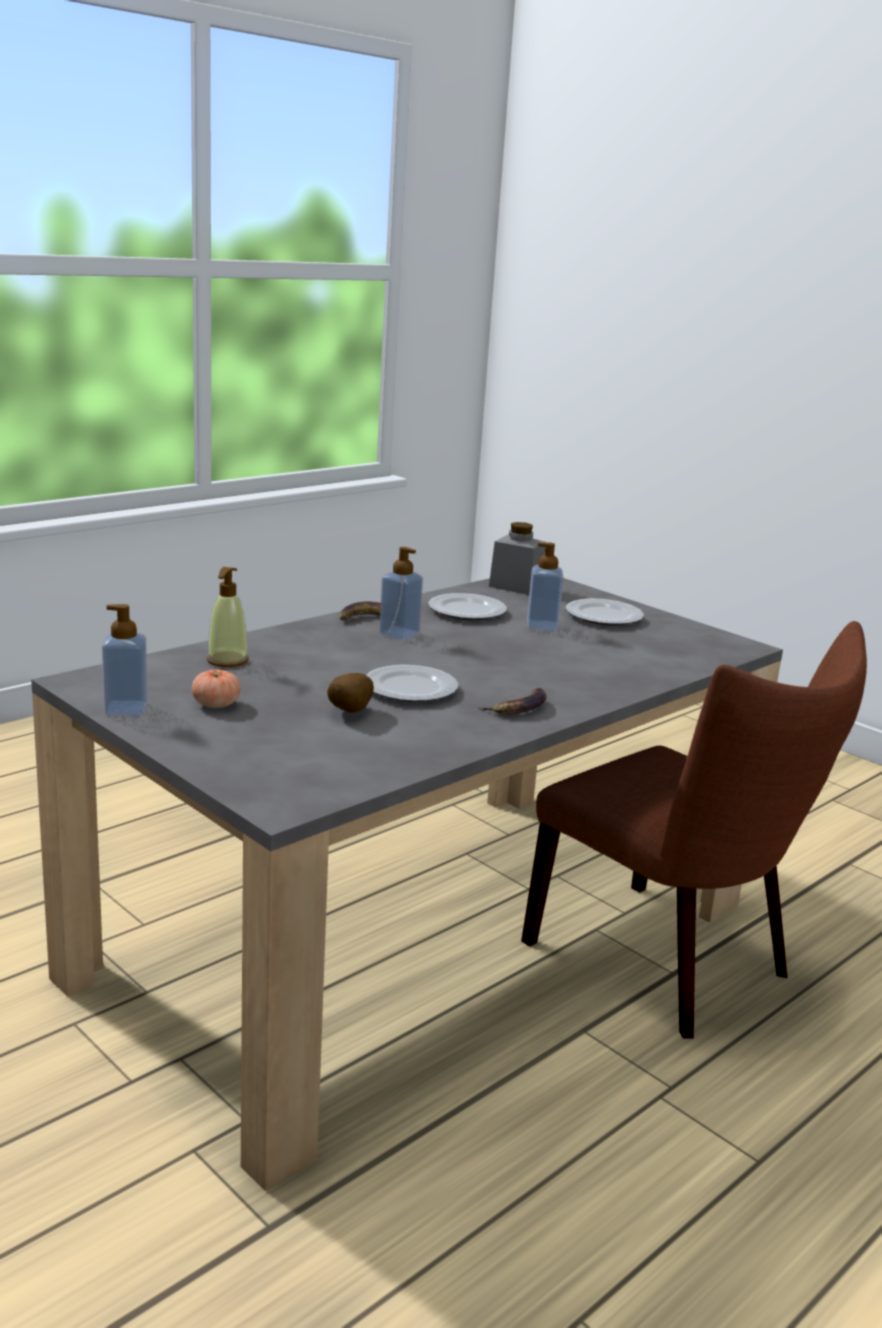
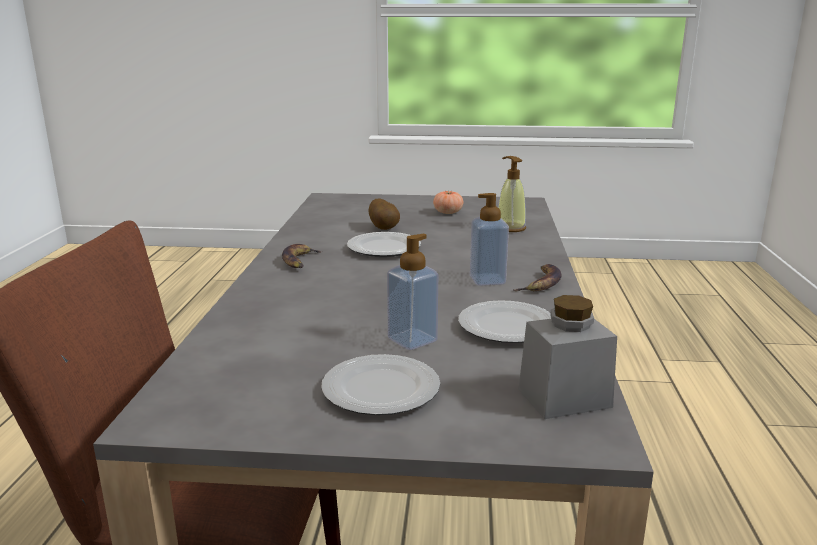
camera: 140 degrees right, 0 degrees up
(126, 709) = (472, 200): soap dispenser -> none

